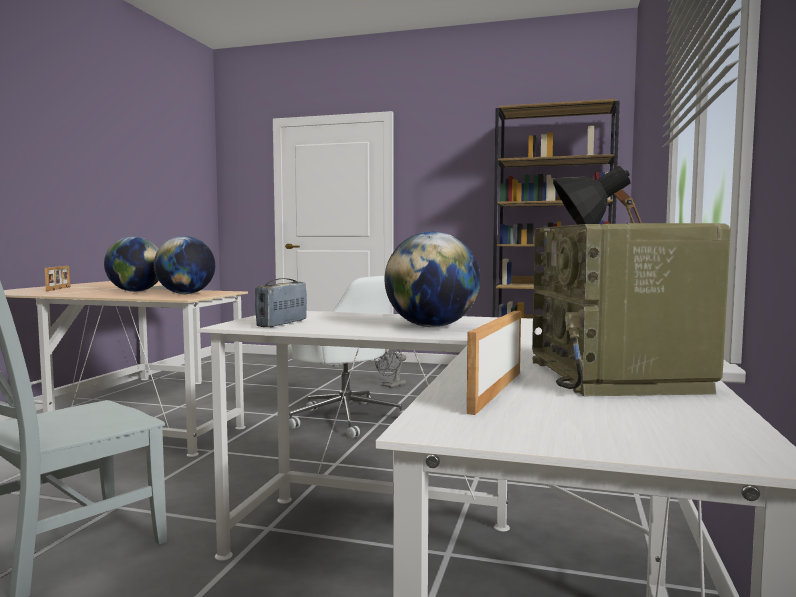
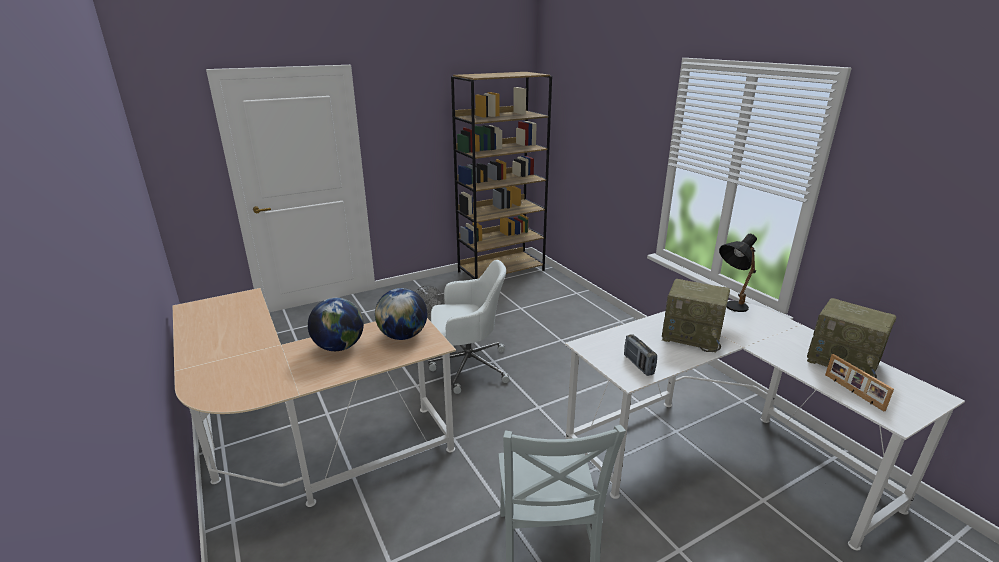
camera: 45 degrees left, 20 degrees up
(59, 289) = (234, 371): picture frame -> none
(431, 326) = (692, 336): globe -> radio

